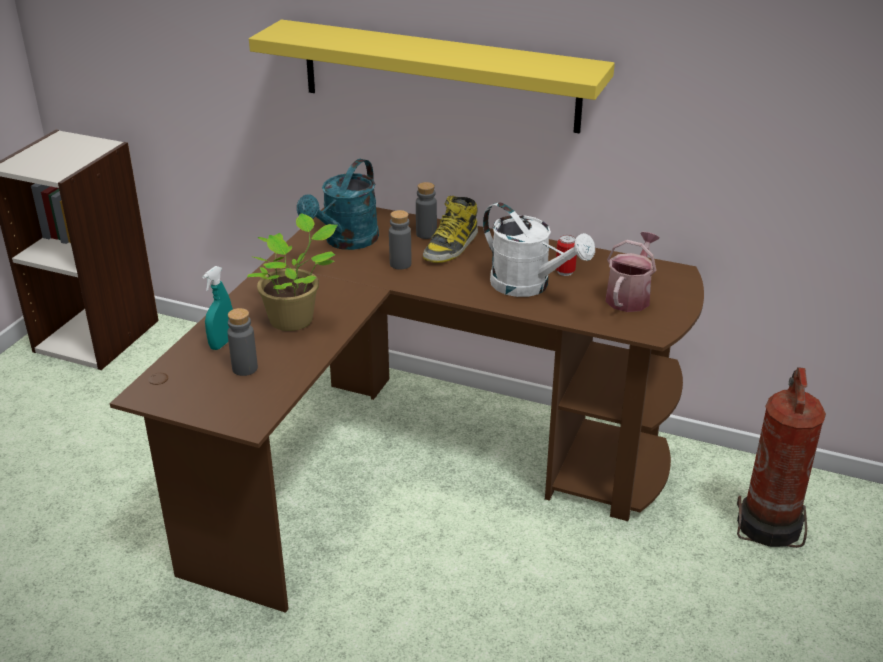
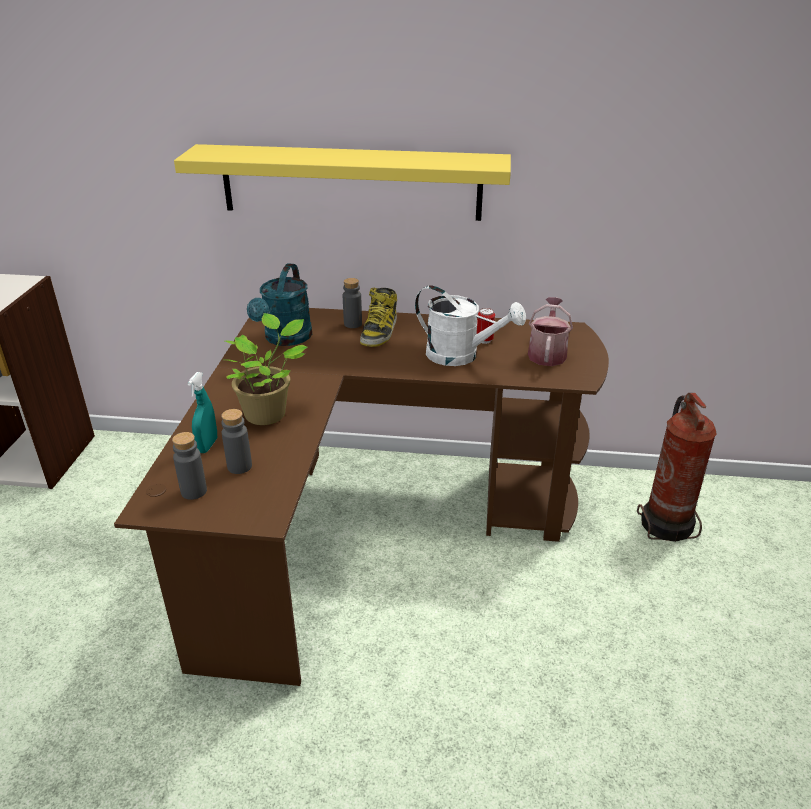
camera: 15 degrees left, 0 degrees up
(400, 264) = (342, 352): grey bottle -> grey bottle (194, 491)

